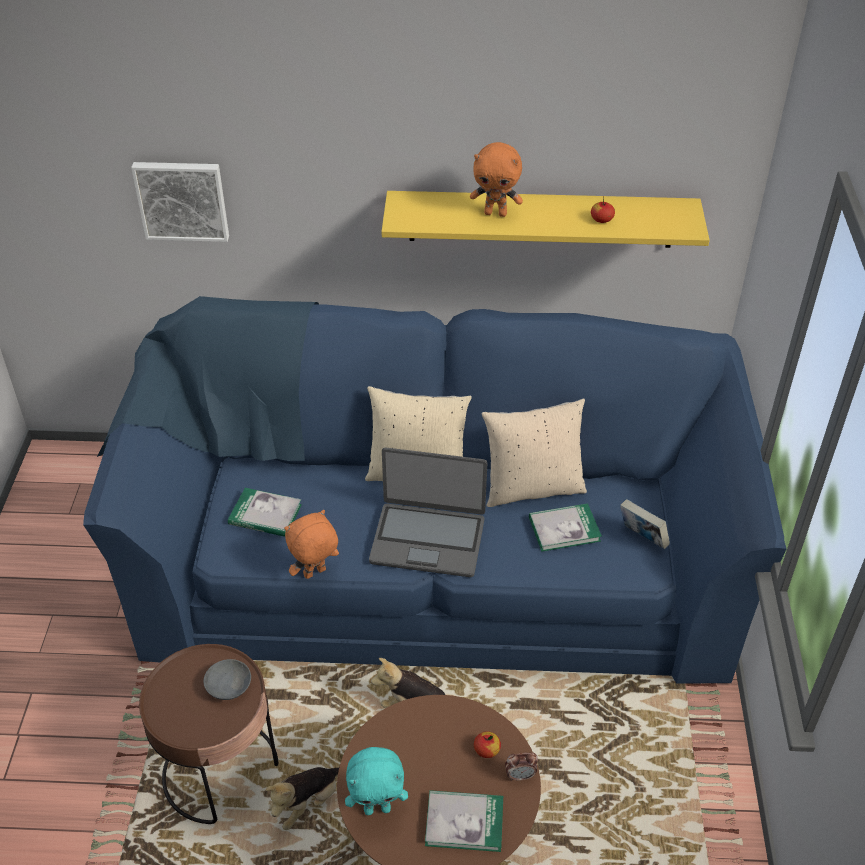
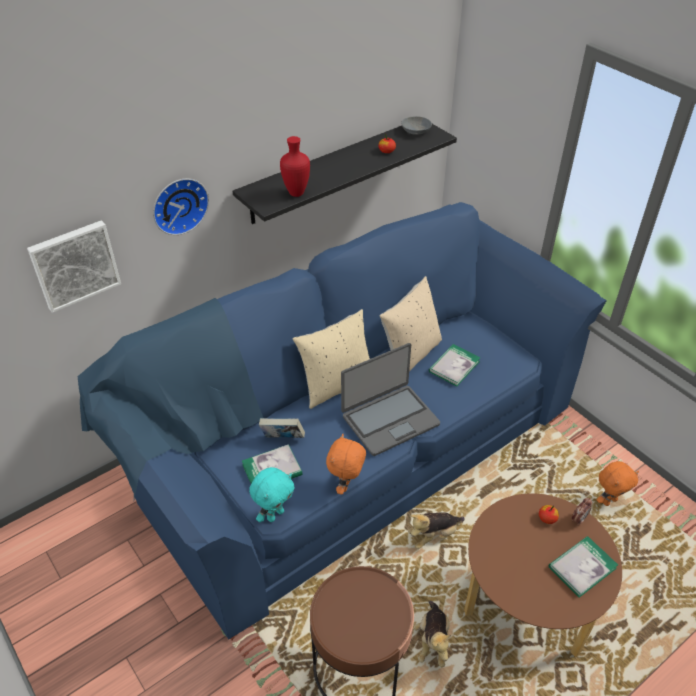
camera: 40 degrees left, 0 degrees up
(229, 686) = (372, 594): grey bowl -> grey bowl (416, 131)
(314, 181) = (179, 204): none -> wall clock
(377, 808) = (531, 597): turquoise plush toy -> turquoise plush toy (275, 514)
(444, 222) = (297, 193): none -> red vase
(496, 213) = (321, 174): orange plush toy -> orange plush toy (609, 500)
(541, 219) = (333, 171): yellow shelf -> black shelf
(642, 538) = (498, 346): book -> book (282, 439)

